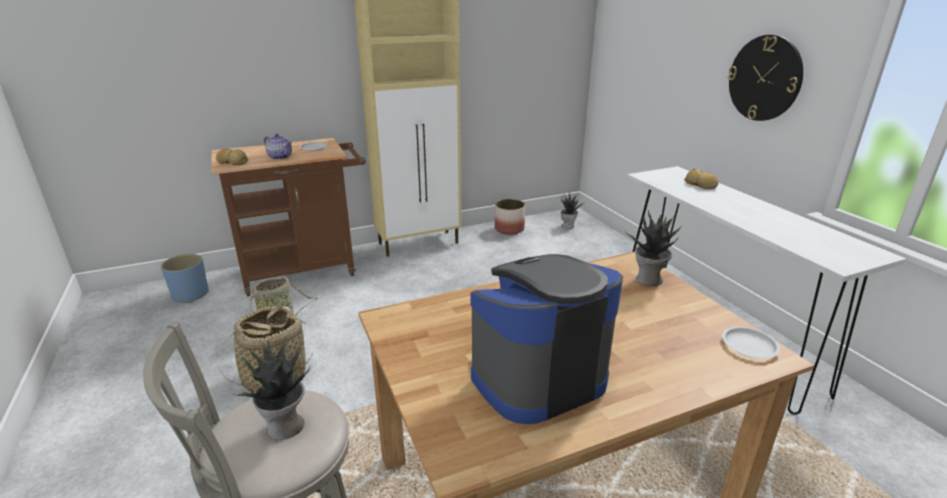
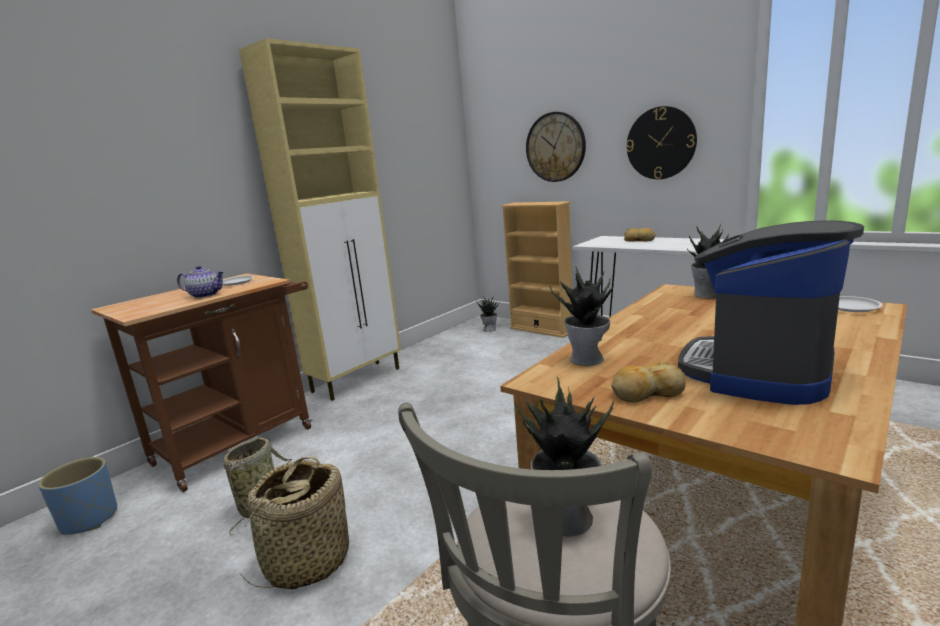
camera: 25 degrees left, 10 degrees down
(232, 162) = (143, 310): bread -> bread (646, 393)
(443, 312) = (588, 359): none -> potted plant
(509, 229) = (438, 345): planter -> none
(614, 241) = (541, 329): none -> beige bookcase
(667, 54) = (555, 147): none -> wall clock

